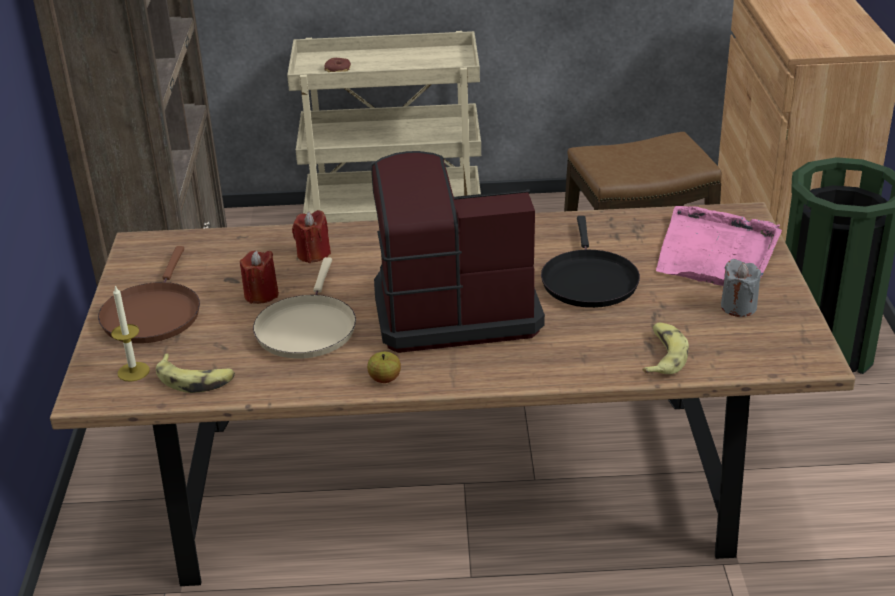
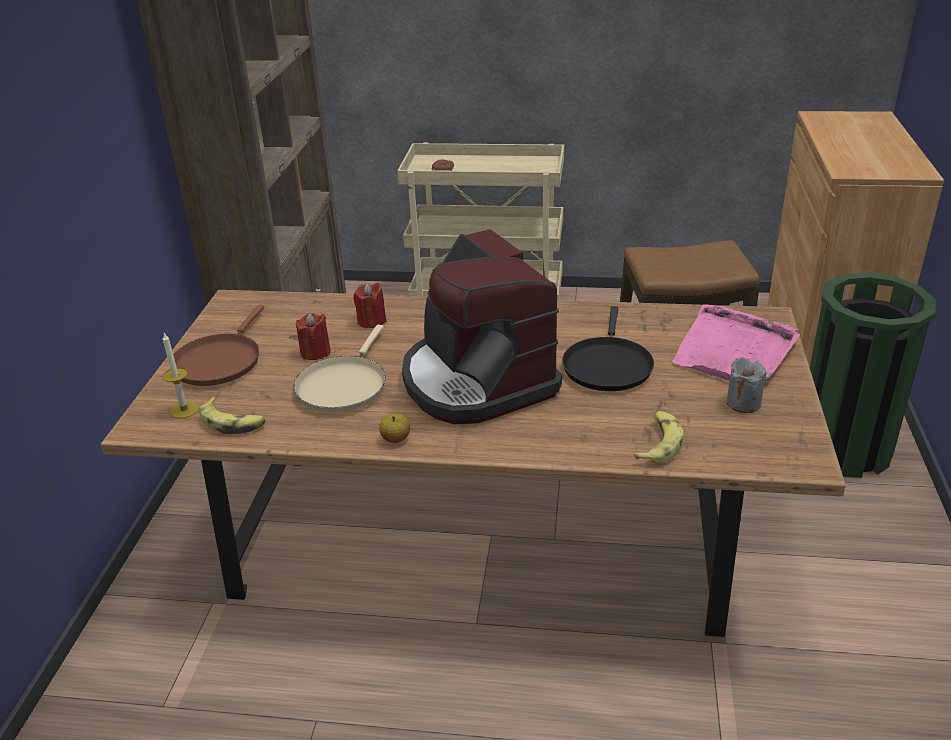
camera: 10 degrees right, 0 degrees up
(453, 309) = (476, 381): coffee machine -> coffee machine turned 120 degrees counterclockwise

